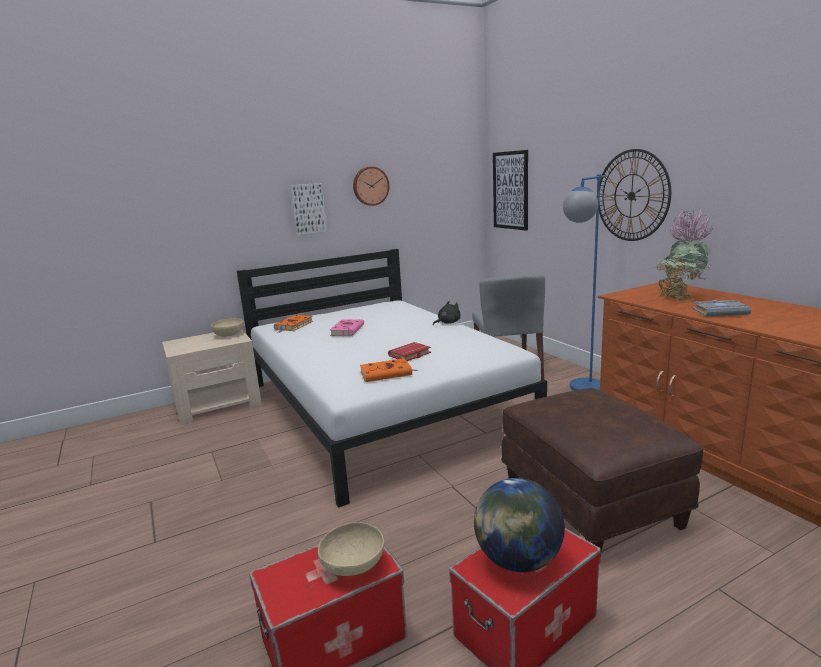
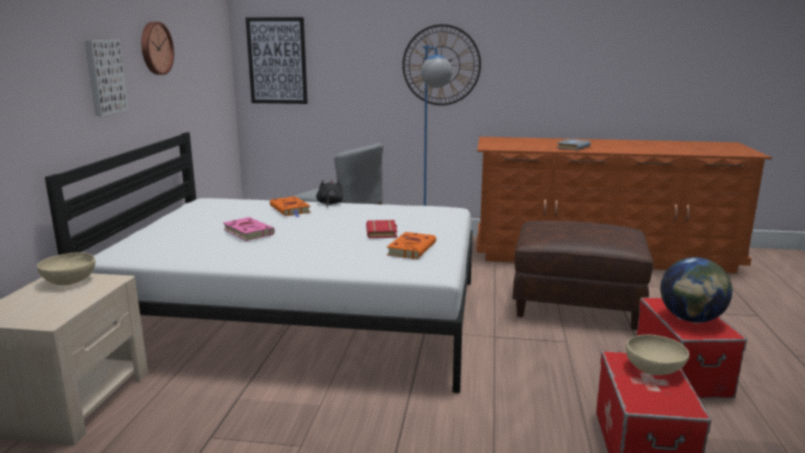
camera: 55 degrees left, 0 degrees up
(293, 326) = (155, 246): orange book -> orange book (291, 210)
(679, 297) = (526, 143): potted plant -> none

